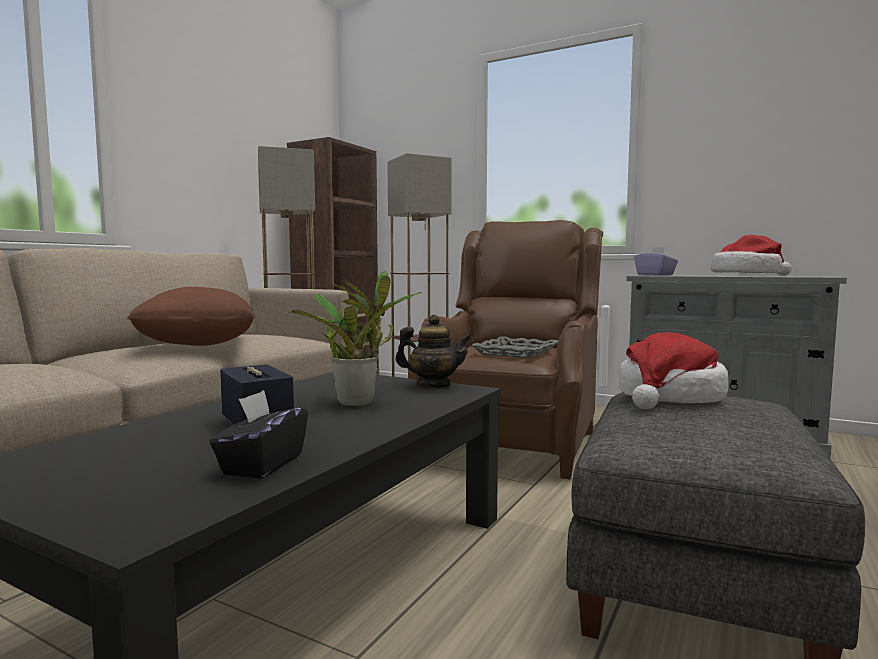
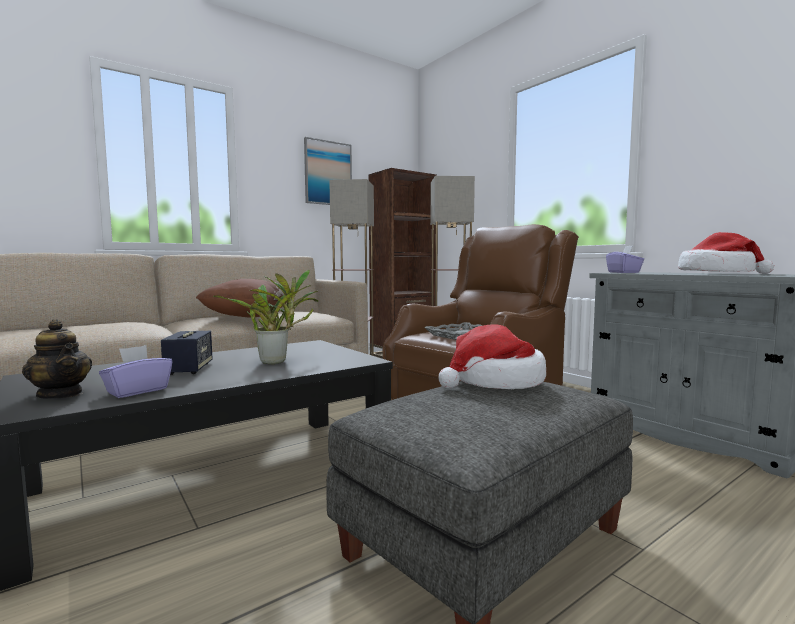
camera: 25 degrees right, 0 degrees up
(235, 136) = (328, 173): none -> picture
(262, 465) = (137, 391): black tissue box -> purple tissue box
(433, 385) = (350, 355): teapot -> teapot (61, 394)

